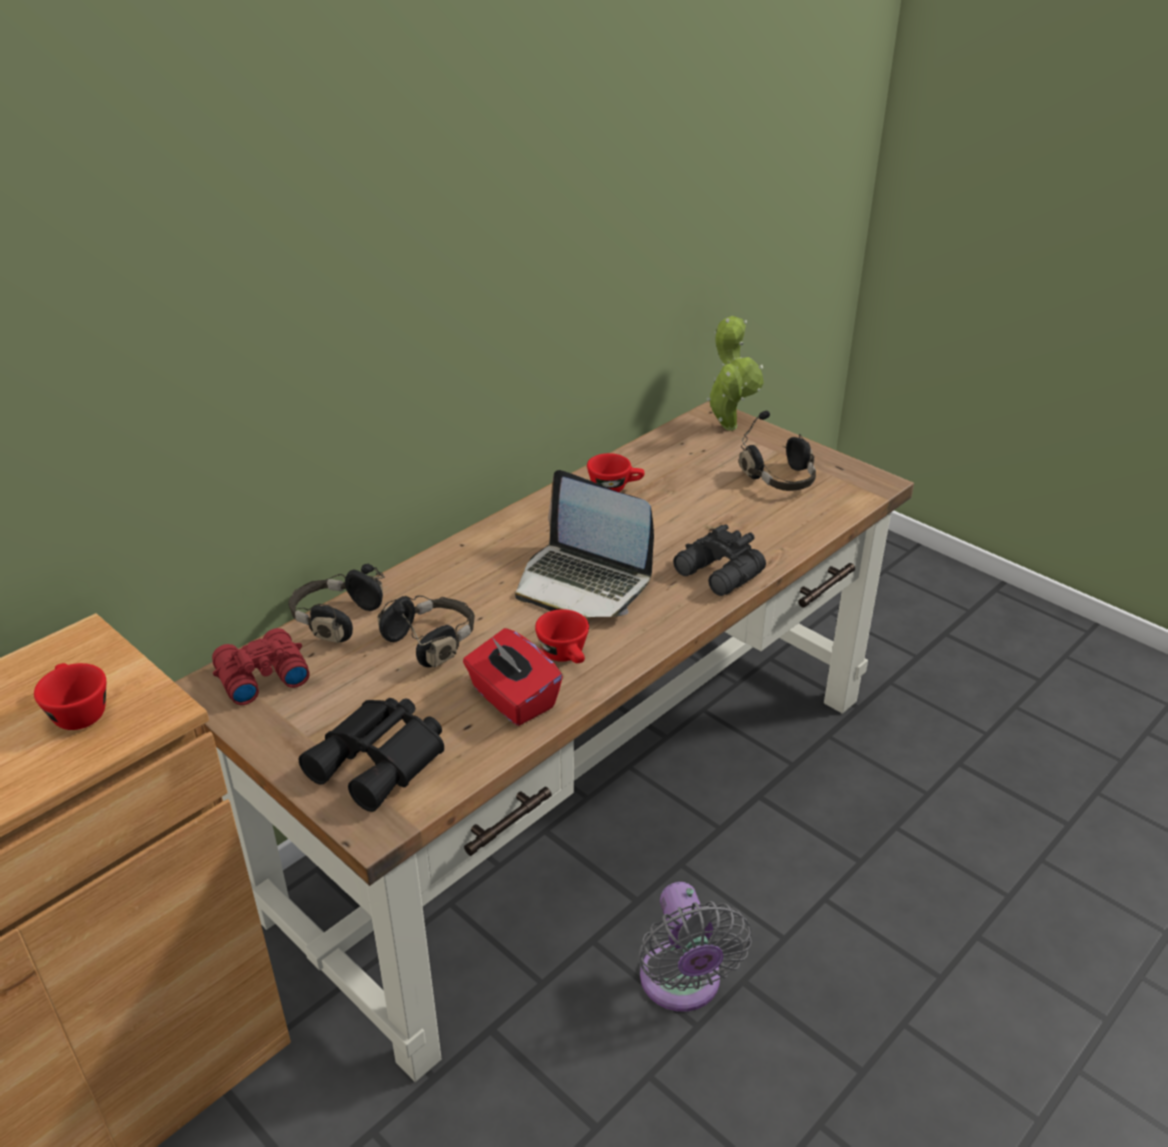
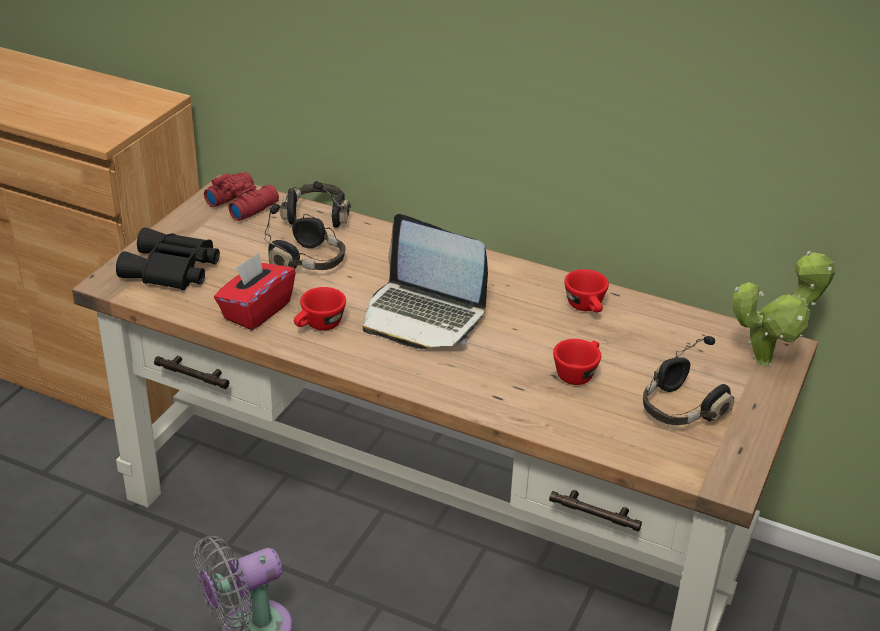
camera: 70 degrees right, 0 degrees up
(76, 711) = (94, 115): red cup -> red cup (577, 372)
(583, 583) = (423, 316): laptop -> laptop turned 75 degrees counterclockwise
(718, 574) = (478, 389): black binoculars -> none

